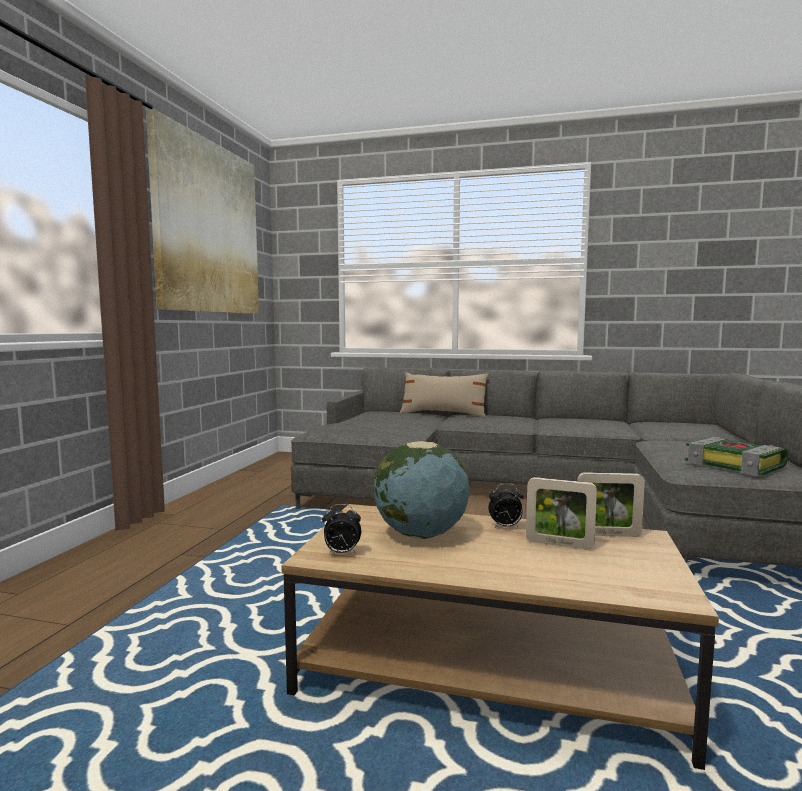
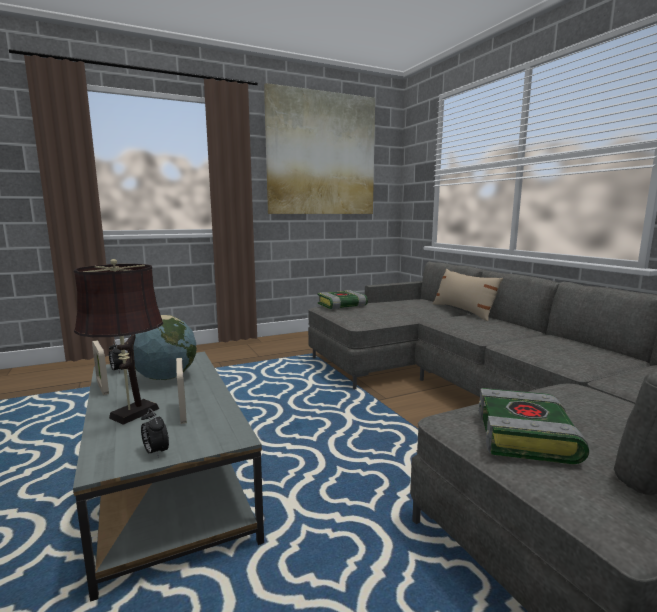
camera: 50 degrees right, 5 degrees up
(332, 428) = (341, 306): none -> book
(486, 668) = (169, 480): brown coffee table -> grey coffee table
(505, 527) = (203, 392): alarm clock -> alarm clock (155, 452)
(533, 567) = (130, 415): none -> brown table lamp
(608, 534) = (222, 424): picture frame -> picture frame (102, 388)

